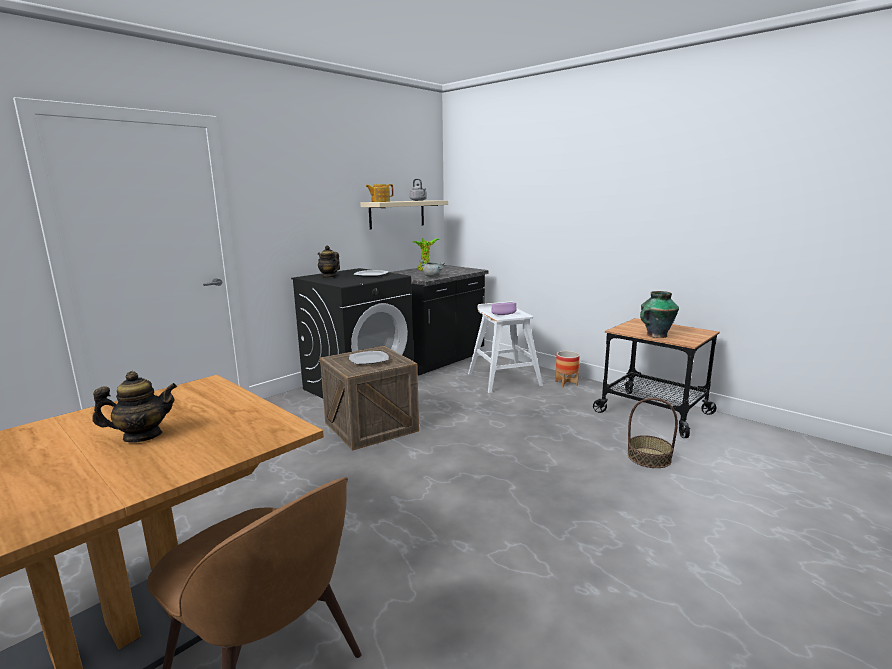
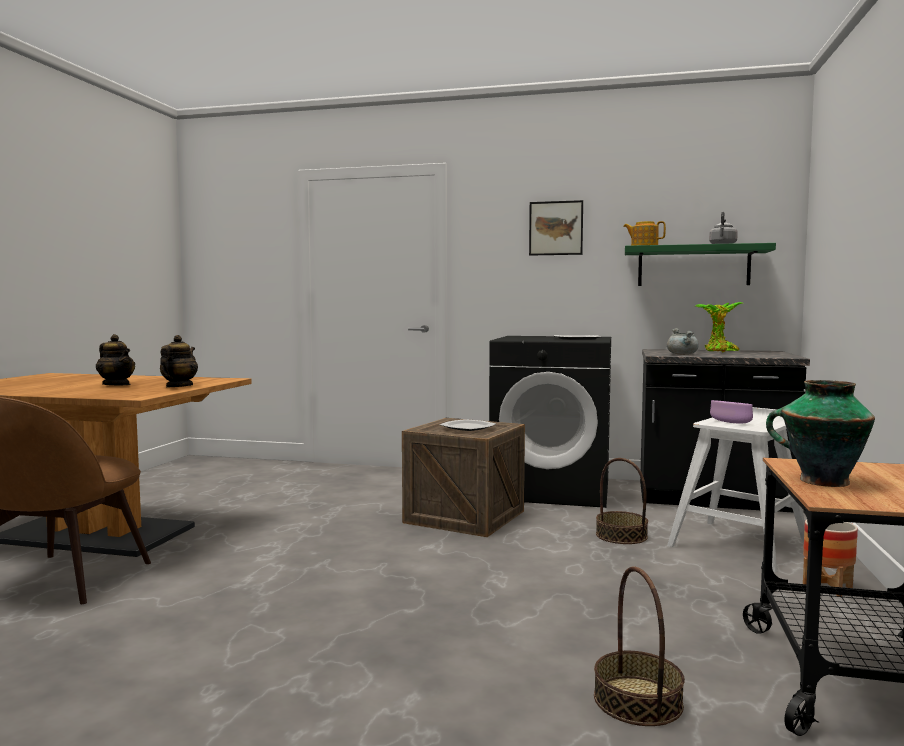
camera: 60 degrees right, 10 degrees down
(315, 185) = (556, 228): none -> picture
(329, 276) = (535, 337): teapot -> teapot (178, 386)
(397, 214) = (693, 266): beige shelf -> green shelf
(462, 397) = (621, 535): none -> basket

